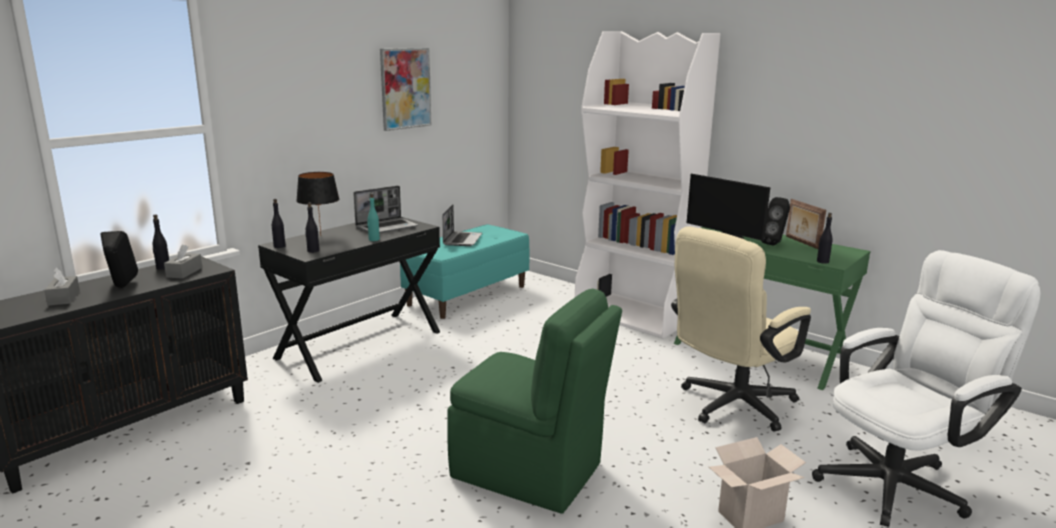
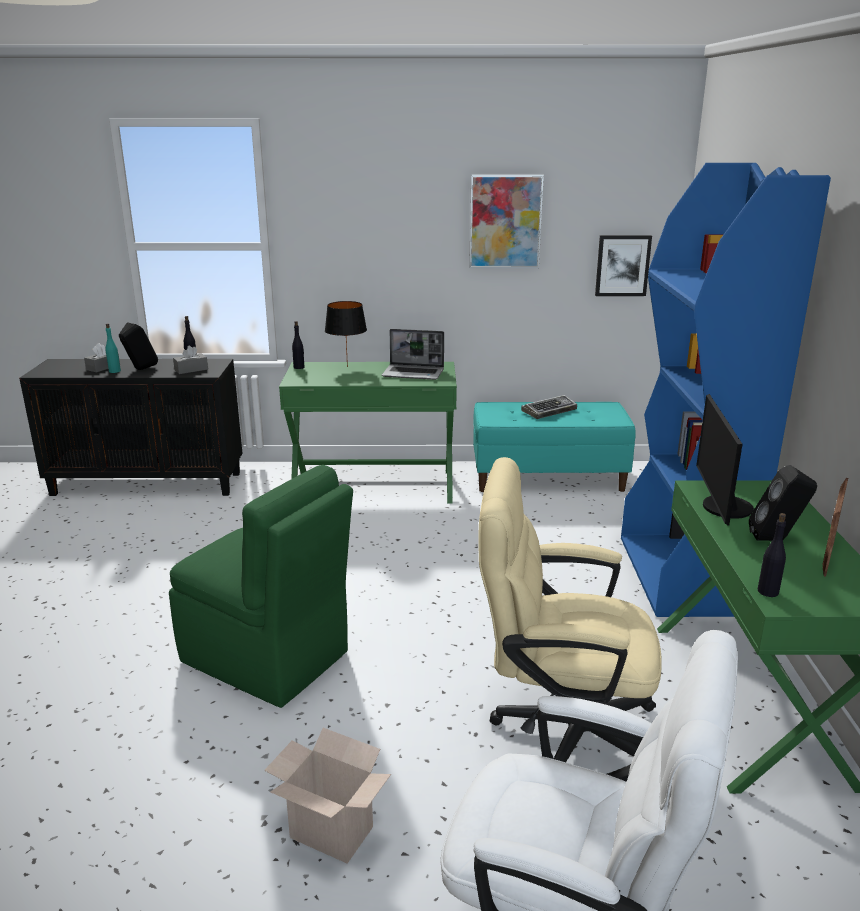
camera: 50 degrees right, 5 degrees up
(313, 251) = (307, 378): black bottle -> none
(359, 344) = (374, 486): black desk -> green desk
(374, 239) = (372, 382): turquoise bottle -> turquoise bottle (114, 371)
(462, 239) = (549, 411): laptop -> keyboard
(478, 117) = (622, 265): none -> picture
(530, 472) = (268, 659): green chair -> green chair turned 45 degrees counterclockwise
(634, 315) = (681, 576): white bookcase -> blue bookcase

